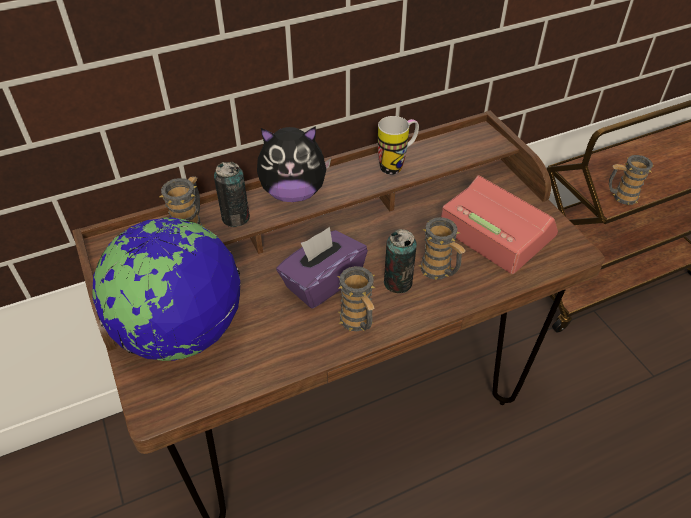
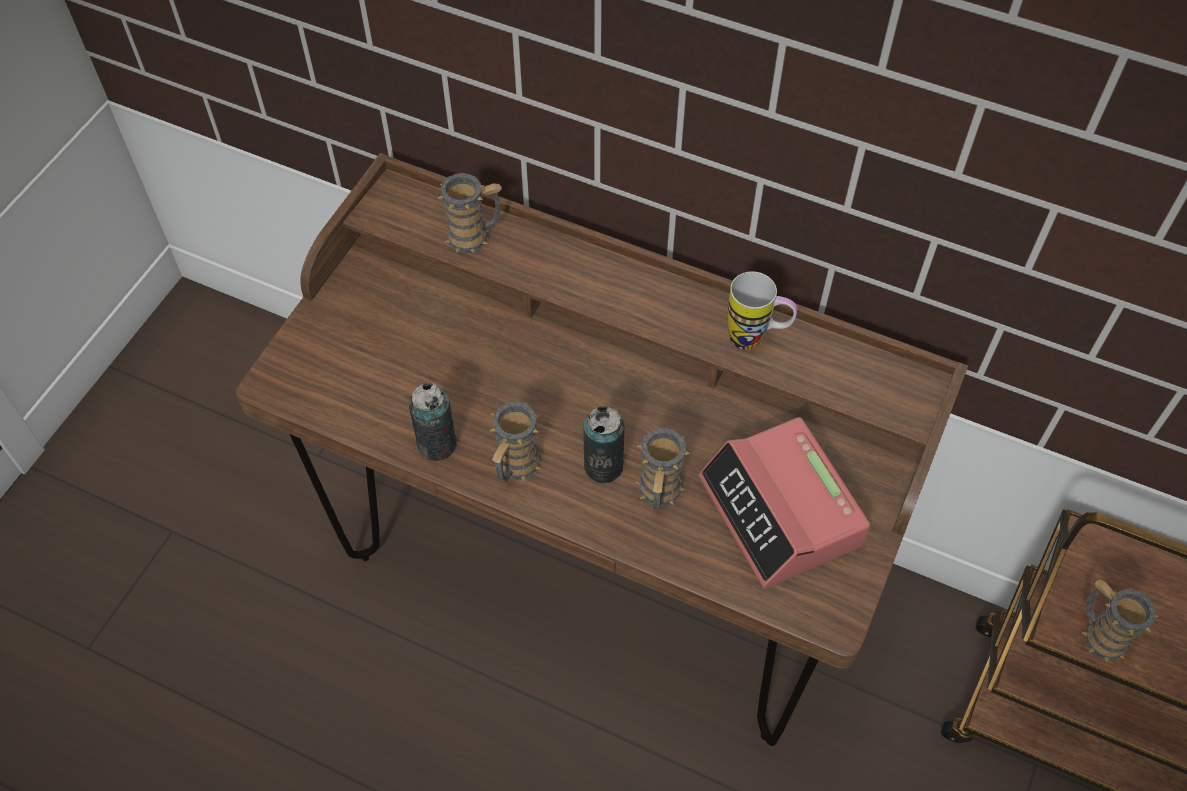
camera: 50 degrees right, 10 degrees up
(180, 332) = (371, 332): globe -> none
(235, 218) = (524, 260): can -> can (437, 444)
(293, 193) = (612, 279): plush toy -> none
(322, 282) = (539, 398): purple tissue box -> none
(496, 232) = (780, 512): alarm clock -> alarm clock turned 150 degrees clockwise

